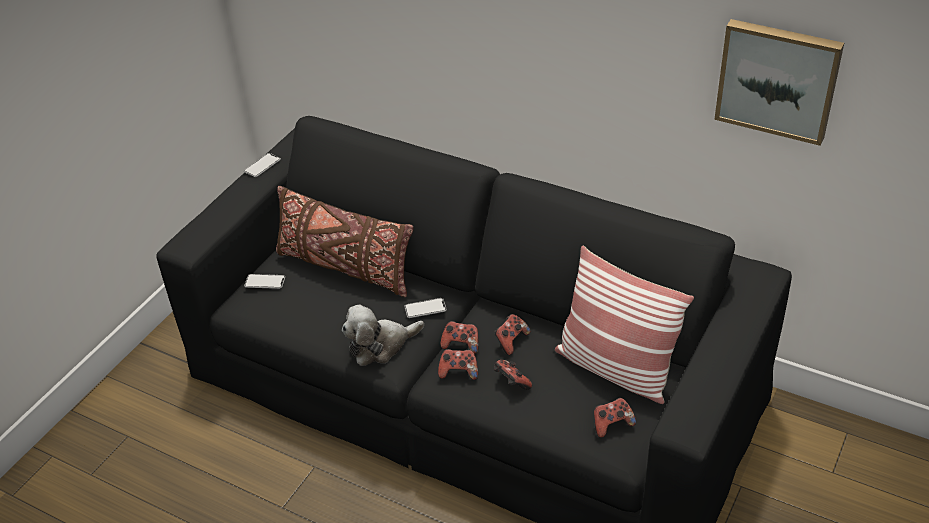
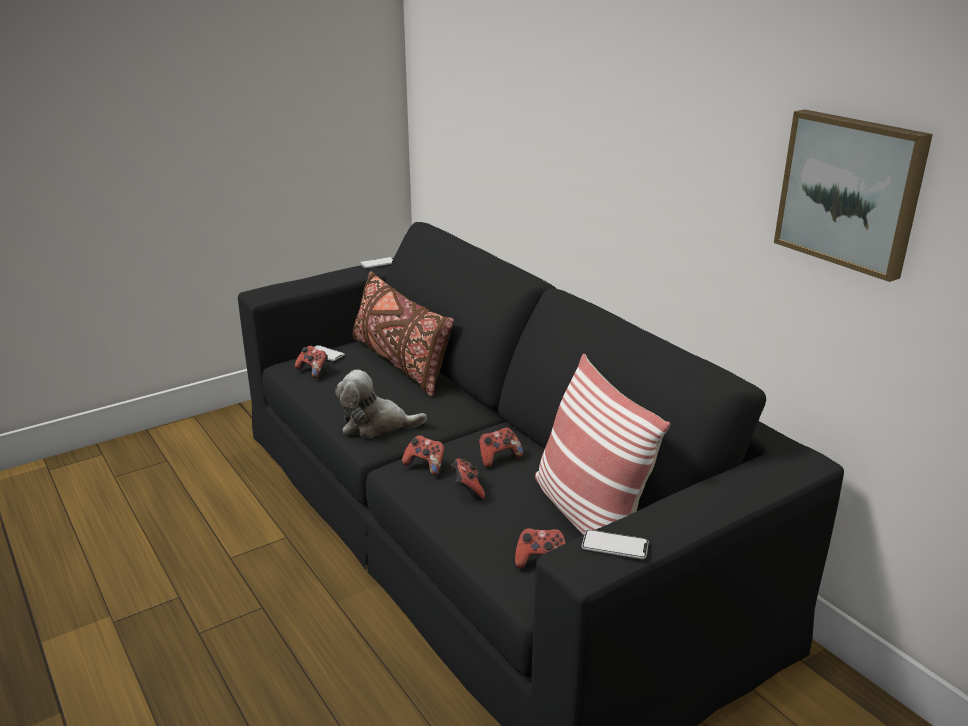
camera: 25 degrees right, 15 degrees down
(425, 308) = (441, 410): phone -> phone (615, 546)
(461, 345) = (448, 446): game controller -> game controller (313, 371)

